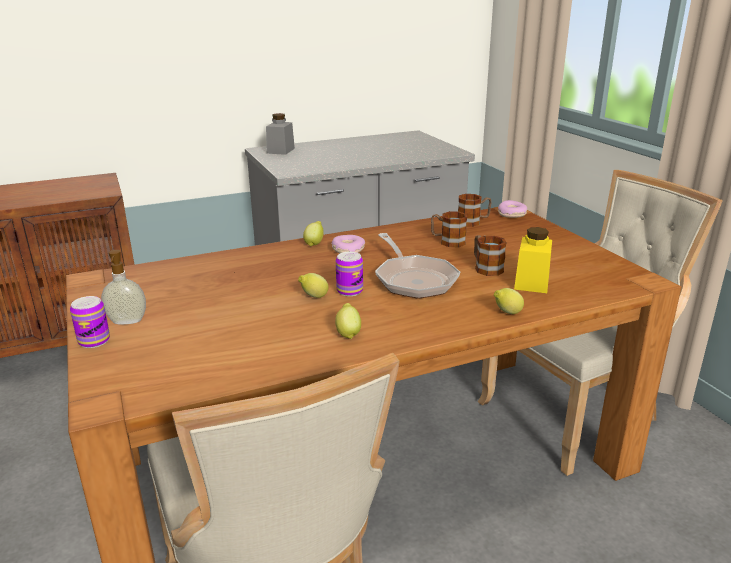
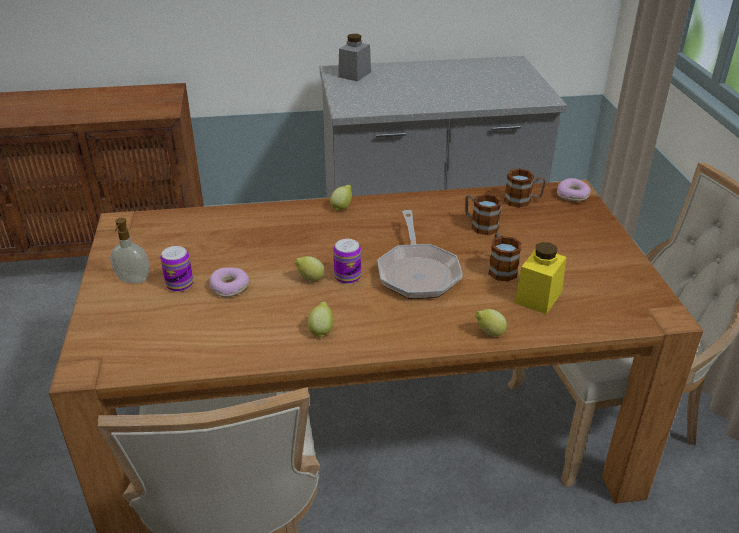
camera: 15 degrees right, 10 degrees up
(94, 341) = (99, 298): can -> can (179, 284)
(348, 250) = (371, 221): donut -> donut (229, 287)

